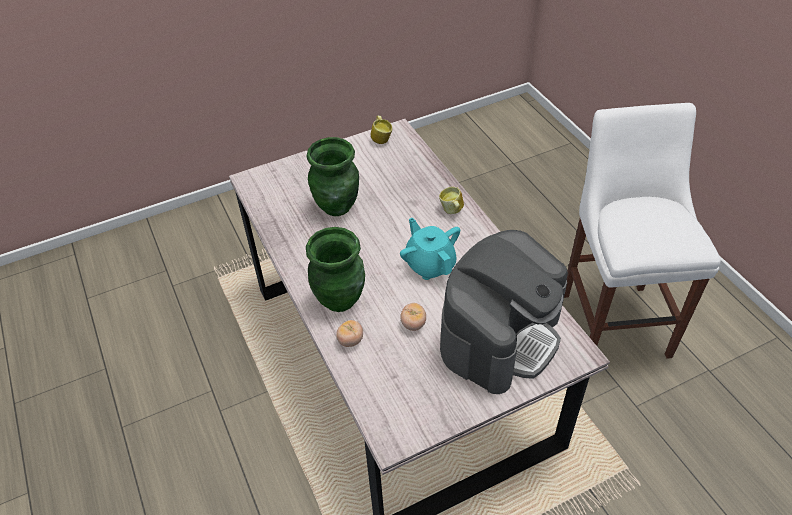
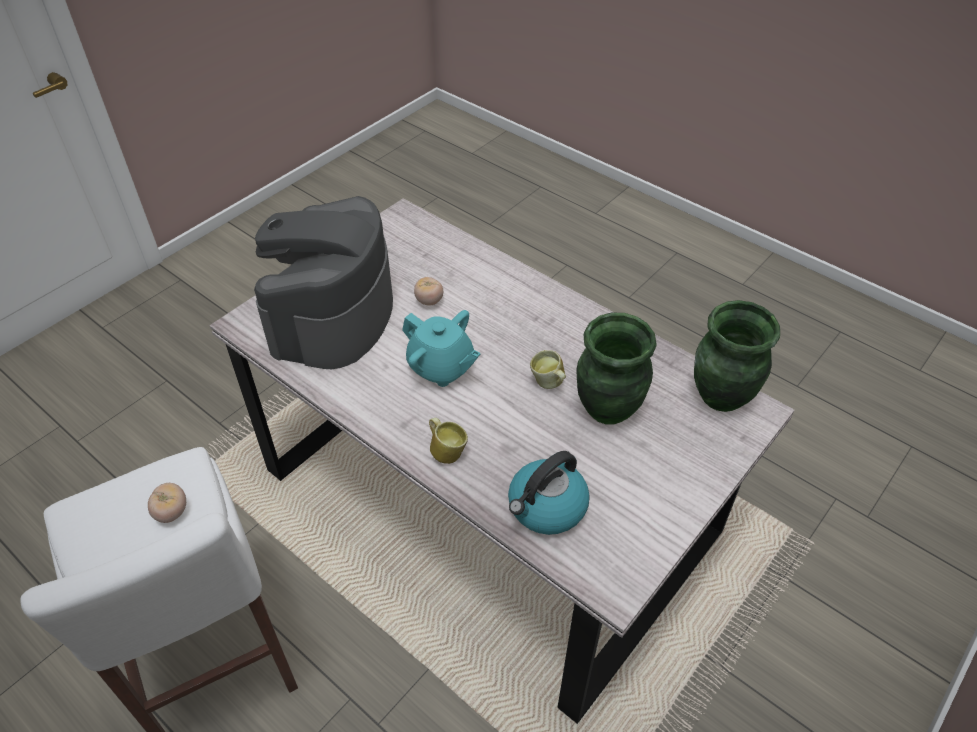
camera: 155 degrees right, 0 degrees up
(340, 299) = (521, 302): green vase -> green vase (721, 397)
(350, 340) = (484, 269): tomato -> tomato (171, 512)
(381, 138) = (631, 559): mug -> mug (548, 384)
(409, 169) = (546, 508): none -> kettle

